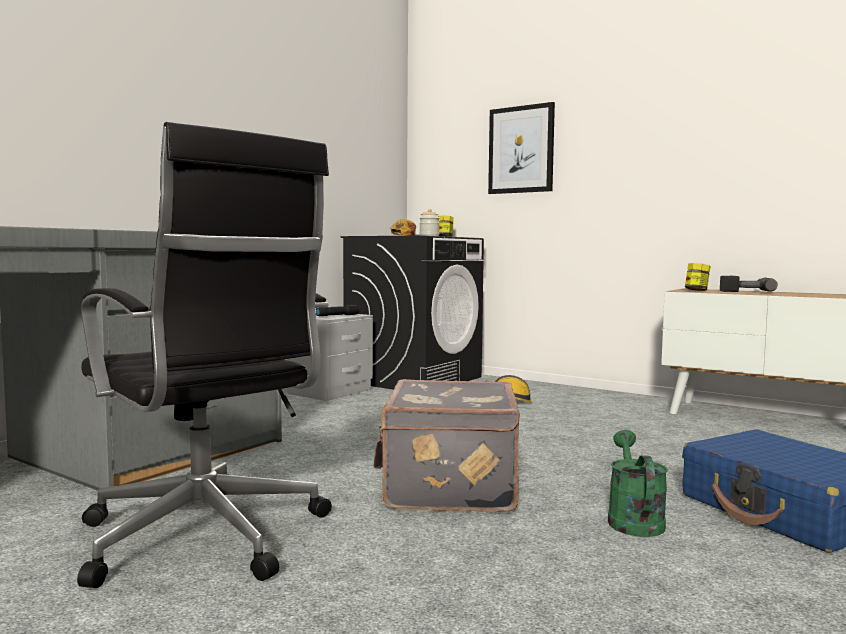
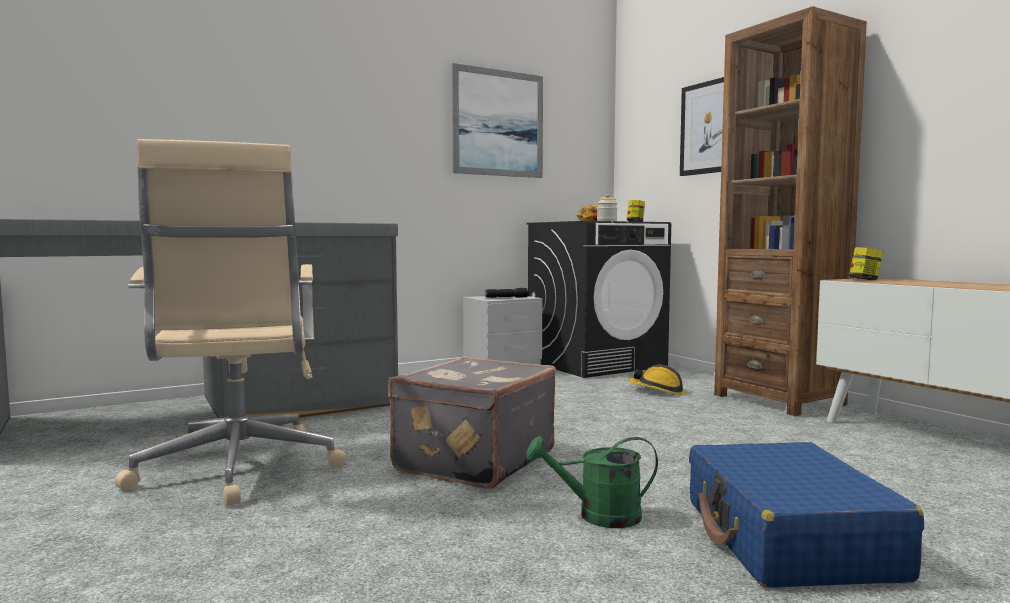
camera: 25 degrees right, 0 degrees up
(206, 538) = (237, 470): black office chair -> beige office chair
(314, 128) = (498, 123): none -> picture
(611, 399) = (779, 400): none -> brown bookcase
(633, 519) = (598, 516): green watering can -> green watering can turned 120 degrees counterclockwise
(745, 291) = (929, 282): power drill -> none

